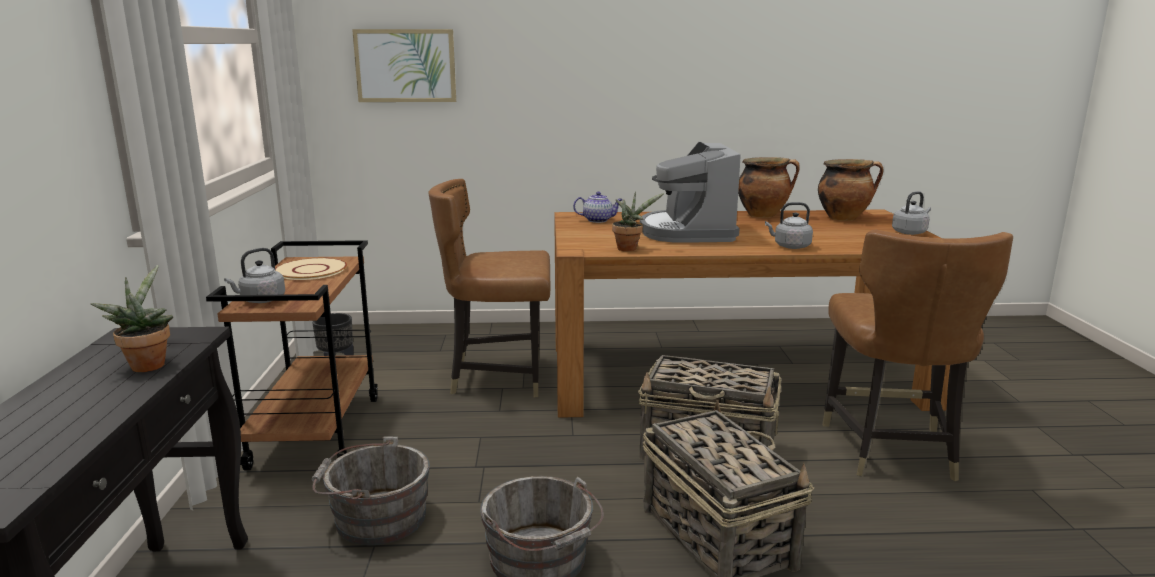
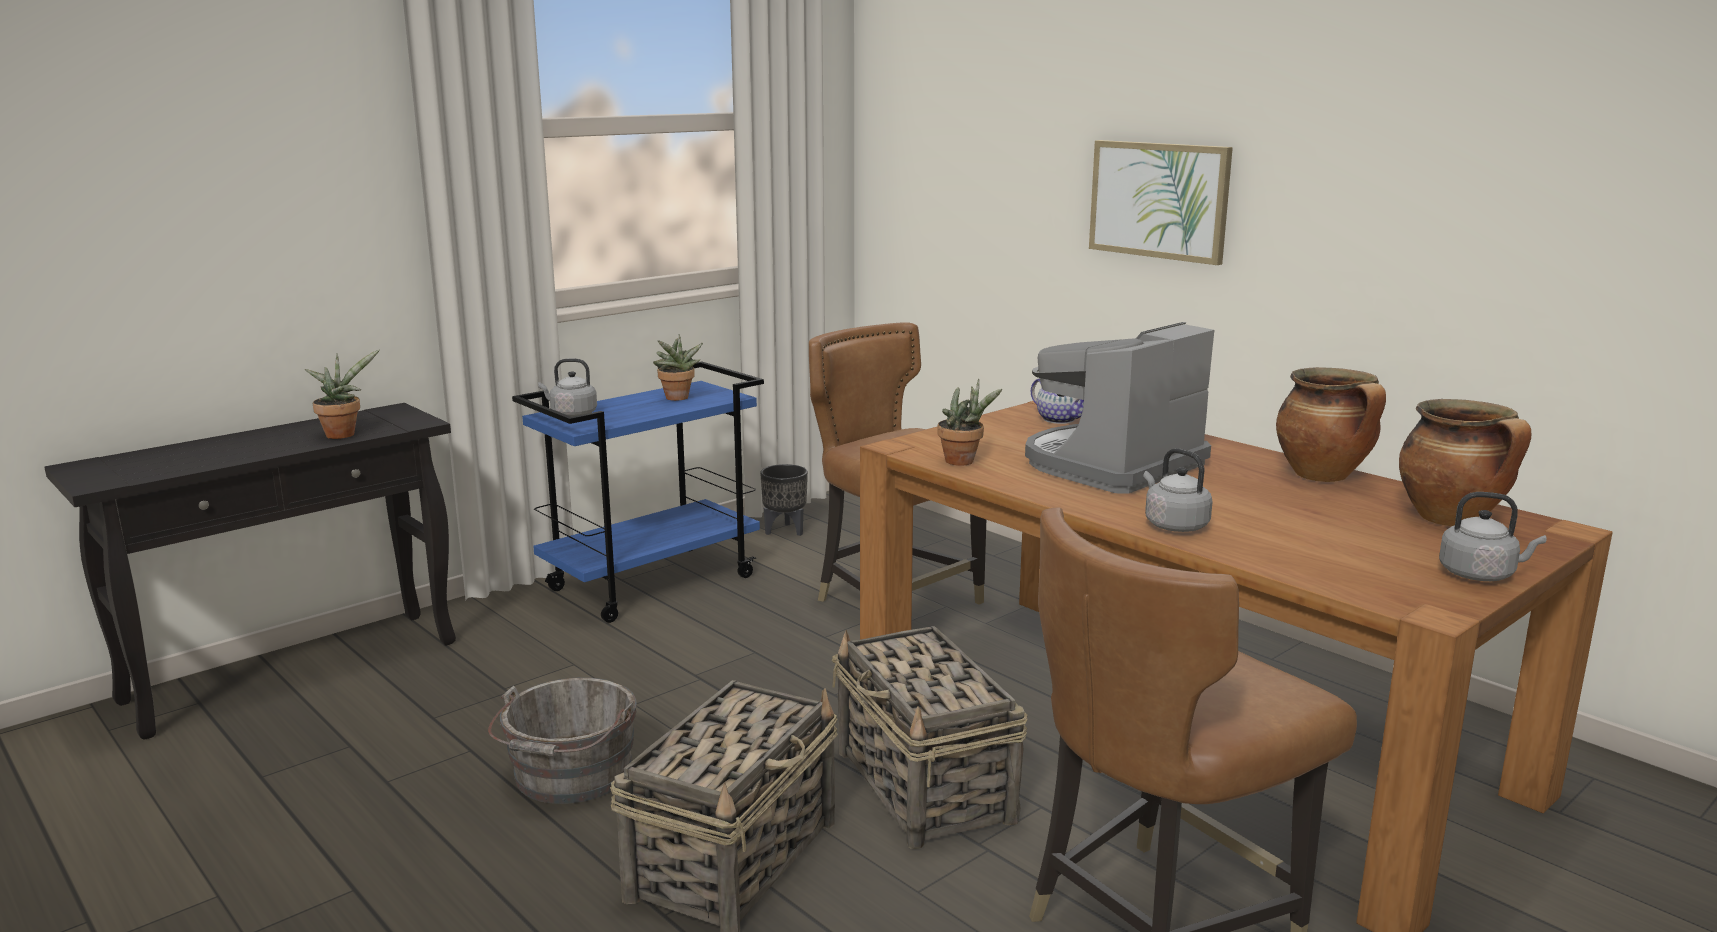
camera: 50 degrees right, 0 degrees up
(310, 270) = (677, 398): beige plate -> potted plant
(315, 431) = (653, 582): brown cart -> blue cart
(375, 518) = (548, 672): grey bucket -> none
(405, 66) = (958, 161): picture -> picture (1159, 200)

